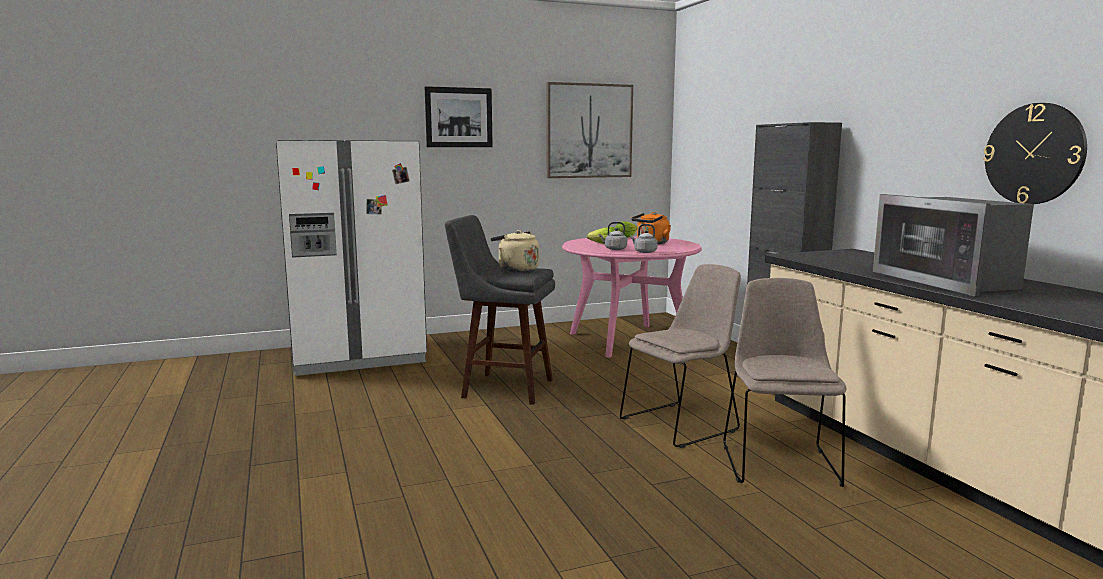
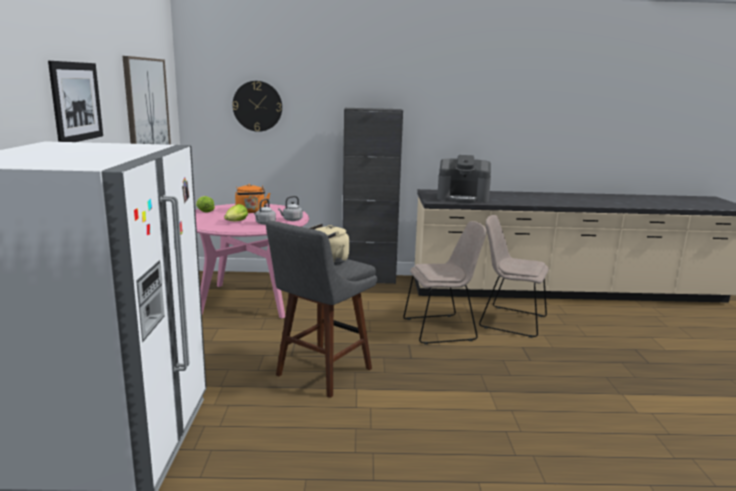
camera: 70 degrees left, 5 degrees up
(681, 424) = (442, 329): beige chair -> beige chair turned 90 degrees clockwise
(849, 261) = (463, 198): none -> coffee machine
(948, 281) = (532, 200): microwave -> none
(1034, 154) = (526, 131): wall clock -> wall clock (257, 106)

